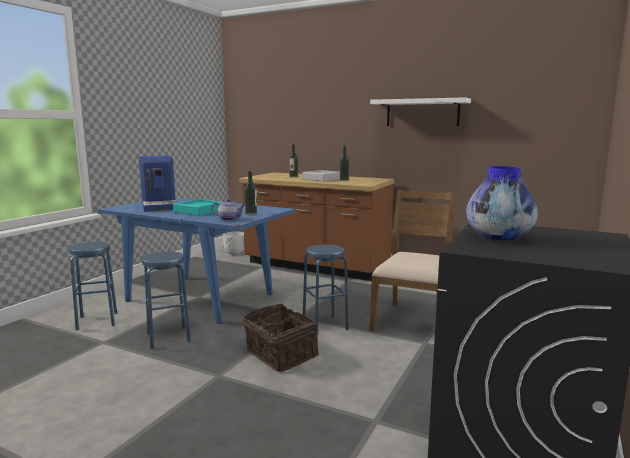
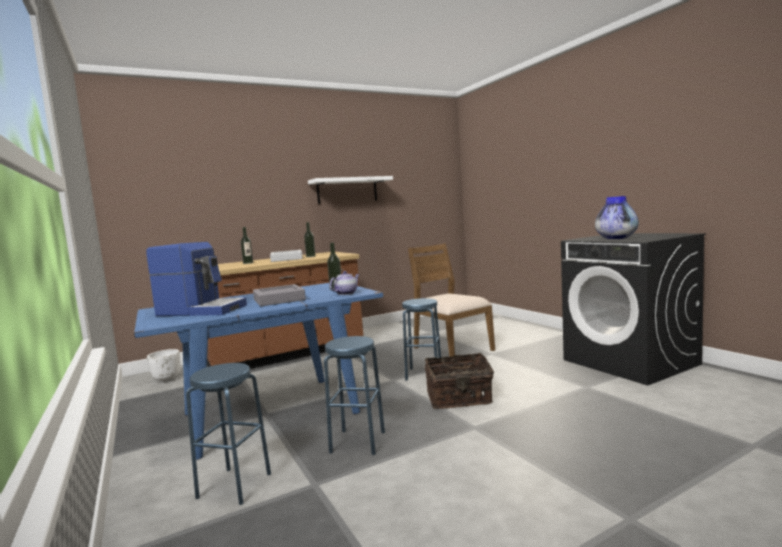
camera: 55 degrees left, 5 degrees down
(199, 211) = (279, 300): turquoise tray -> grey tray

